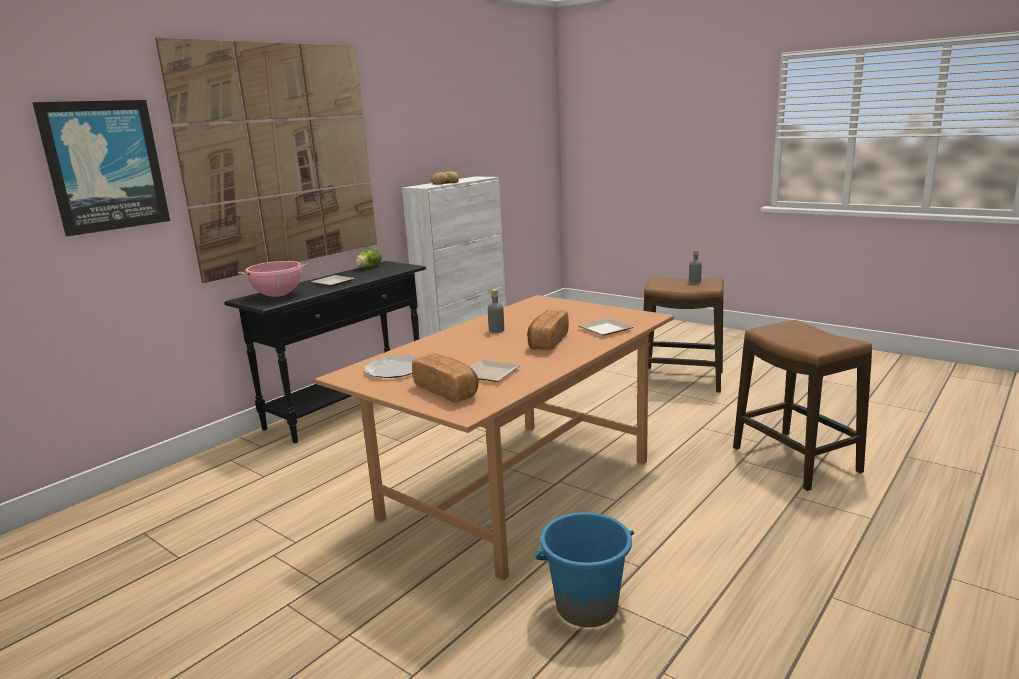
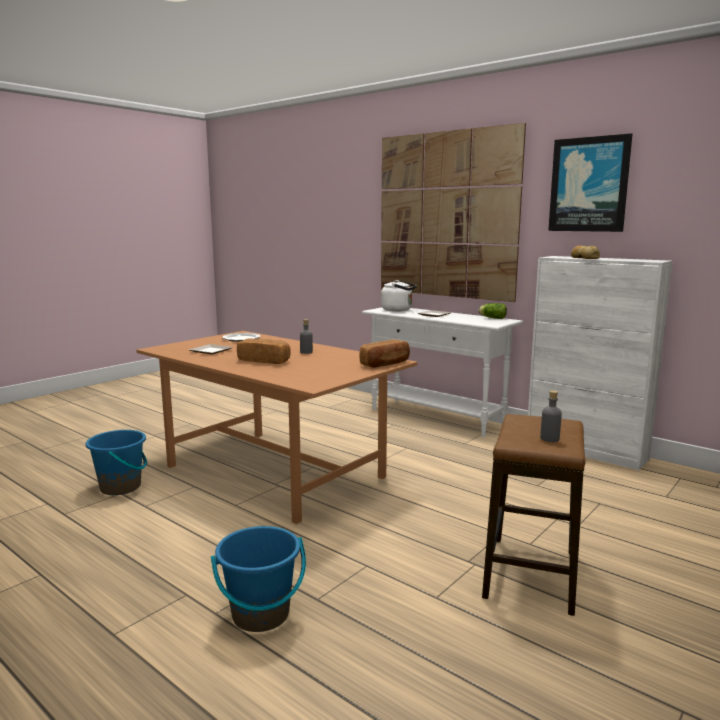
camera: 90 degrees right, 5 degrees down
(105, 166) = (350, 212): picture -> picture (589, 185)
(278, 295) = (398, 310): pink cooking pot -> white kettle
(348, 406) = (436, 417): black console table -> white console table
(447, 391) = (192, 346): bread -> bread (386, 364)
(605, 329) = (284, 373): plate -> none
(795, 460) = (261, 615): stool -> blue bucket

